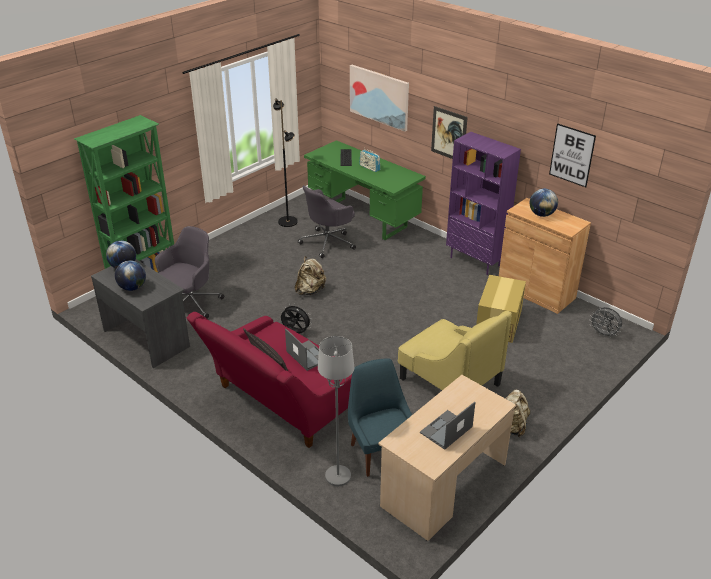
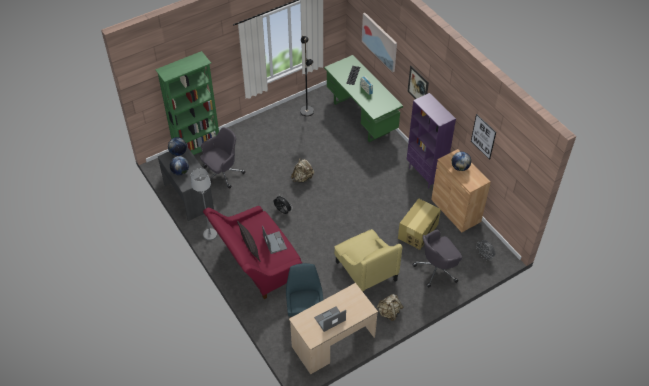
camera: 15 degrees right, 15 degrees up
(328, 242) = (329, 136): grey office chair -> grey office chair (437, 269)
(337, 476) = (274, 322): grey floor lamp -> grey floor lamp (210, 234)

